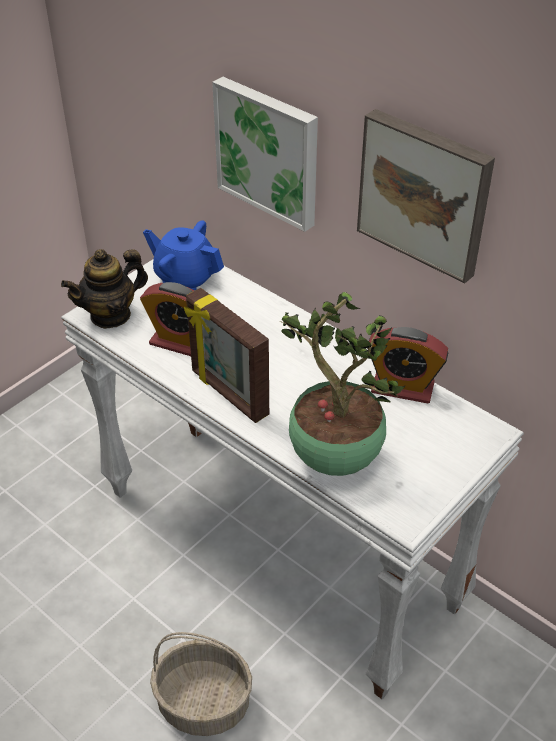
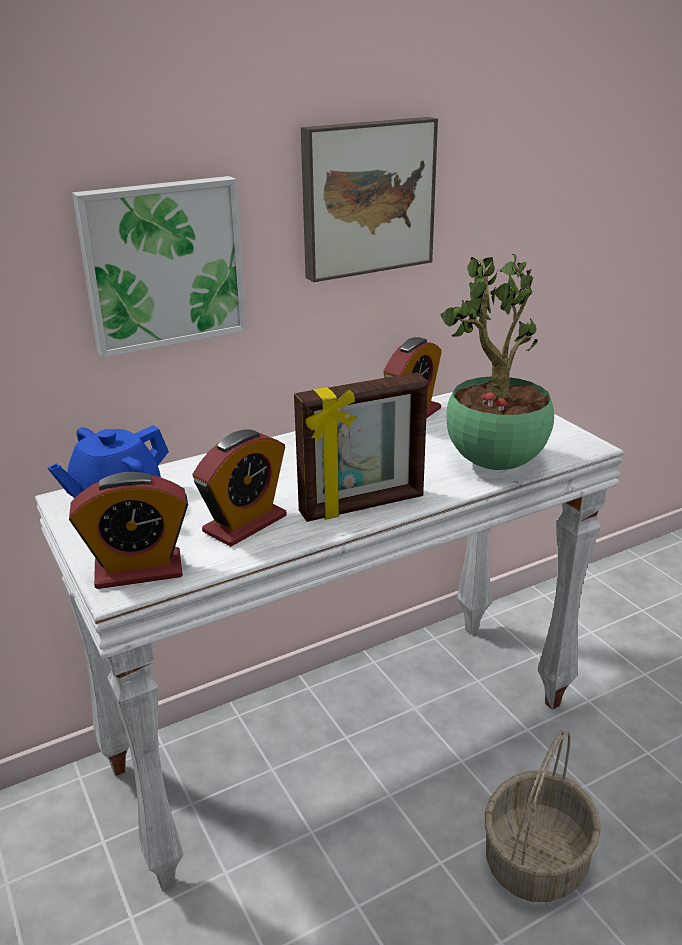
camera: 70 degrees left, 15 degrees down
(110, 315) = (138, 570): teapot -> alarm clock

